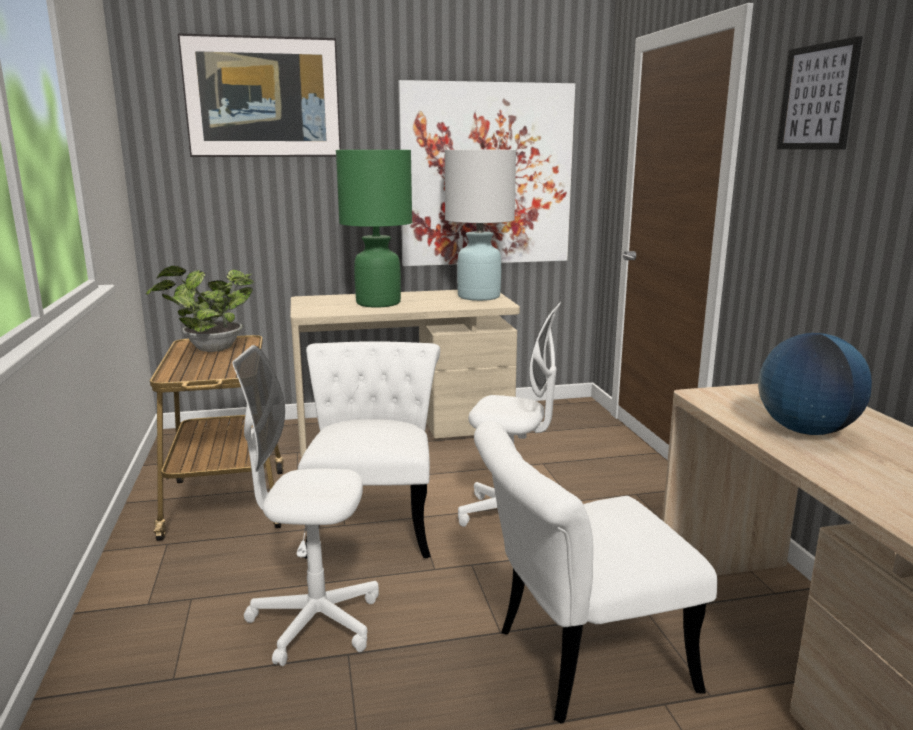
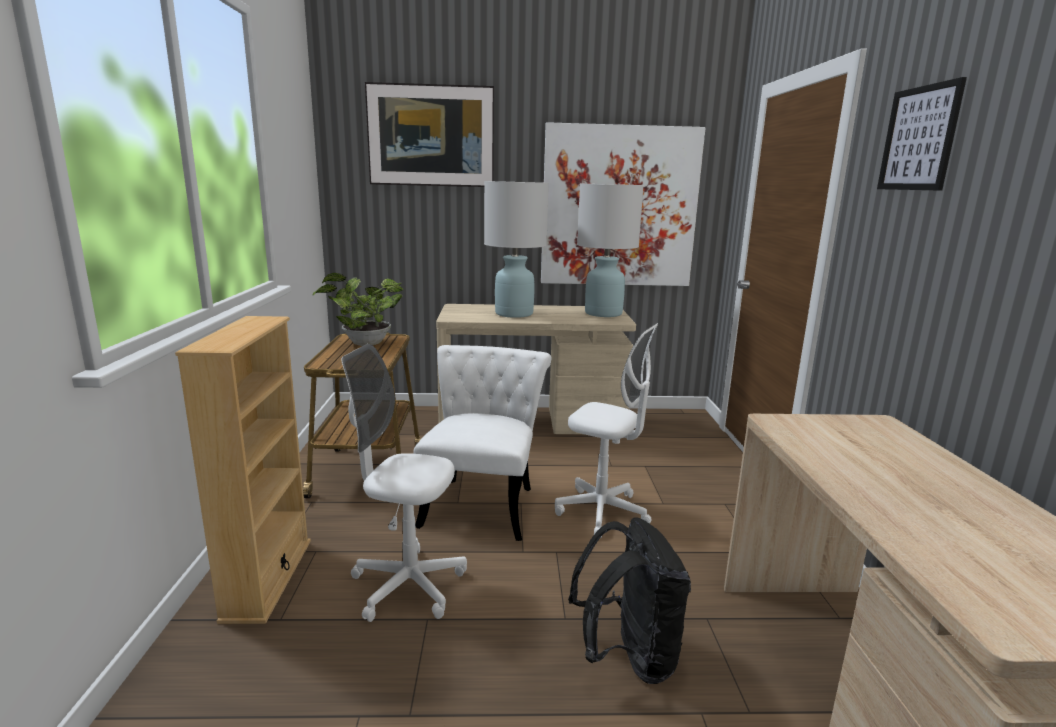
camera: 10 degrees right, 0 degrees up
(142, 636) = (268, 578): none -> beige bookcase
(378, 303) = (513, 313): green table lamp -> white table lamp
(577, 660) = (628, 656): white chair -> black backpack
(806, 431) = (868, 467): globe -> none

